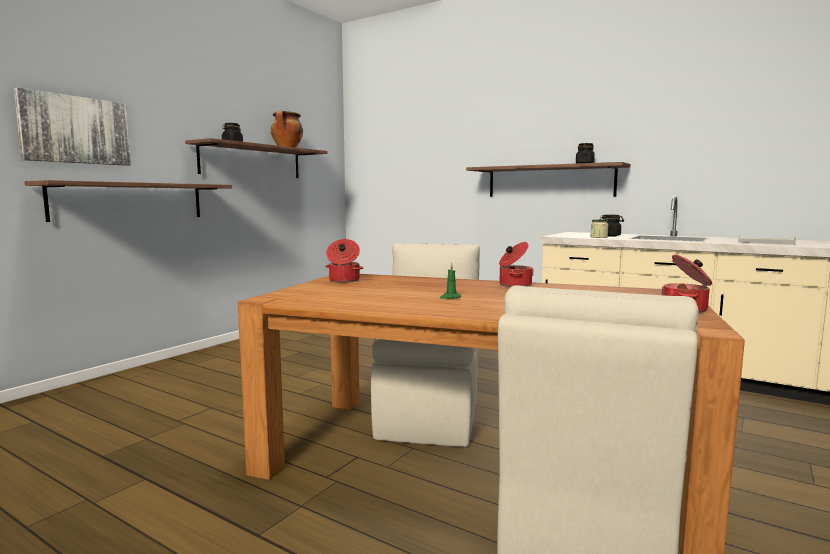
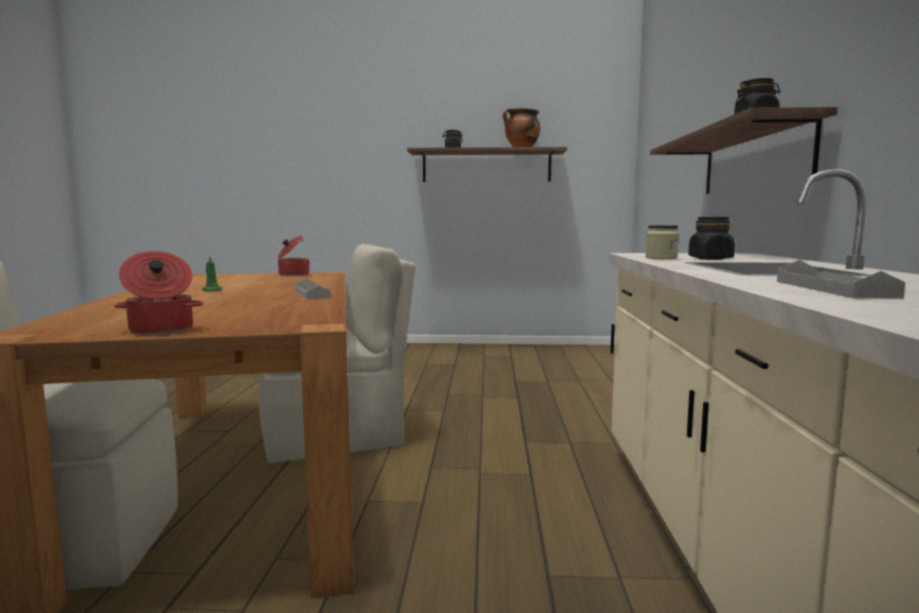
camera: 60 degrees right, 0 degrees up
(75, 130) = (321, 153): picture -> none
(130, 201) = (359, 207): shelf -> none
(514, 285) = (312, 294): cooking pot -> grey tray

